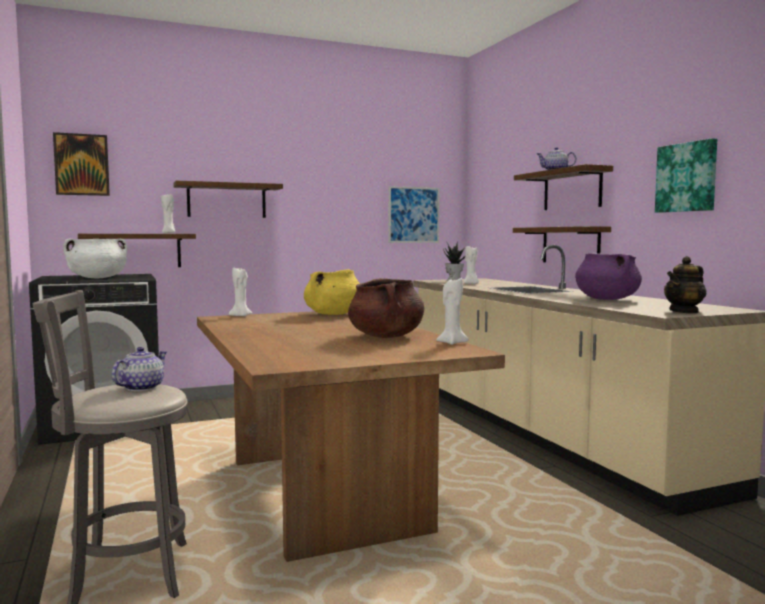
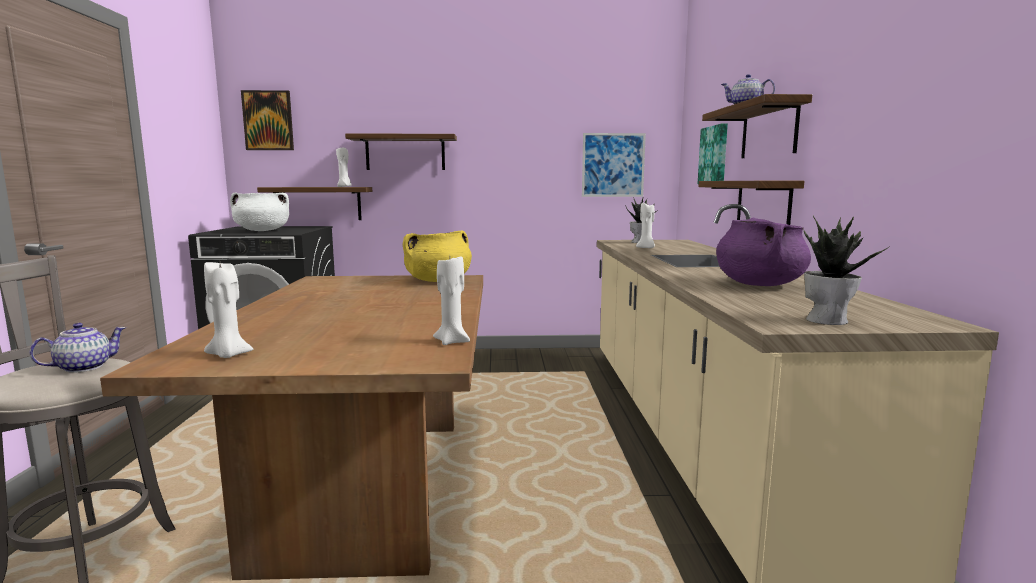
camera: 20 degrees right, 5 degrees up
(241, 316) = (344, 278): white candle -> white candle (228, 355)
(386, 336) = (404, 322): brown cooking pot -> none
(684, 311) = (828, 320): teapot -> potted plant
(687, 177) = (898, 105): picture -> picture (714, 155)

